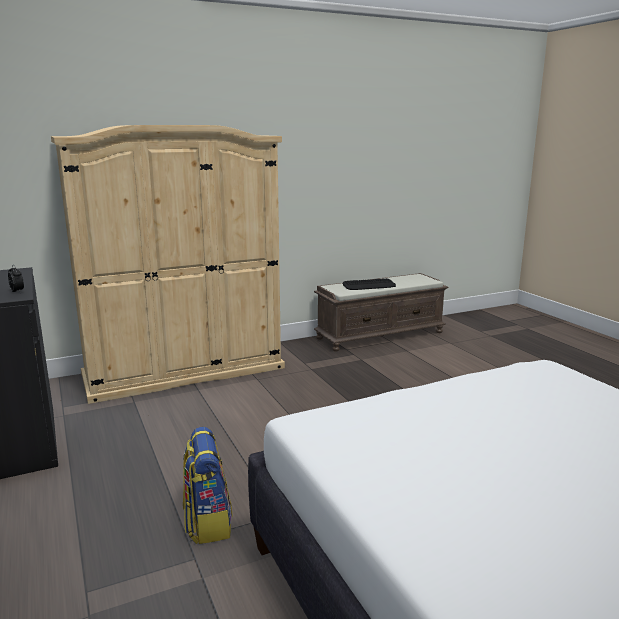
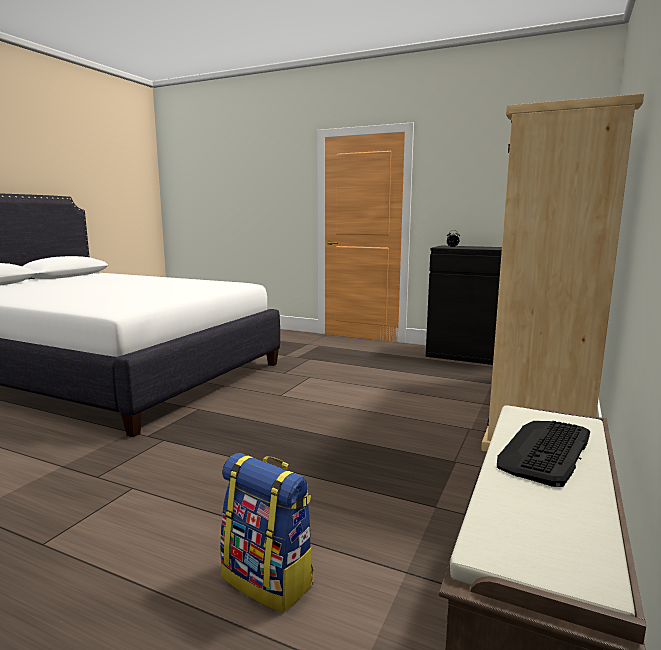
camera: 140 degrees right, 5 degrees down
(207, 522) = (313, 363): backpack -> backpack (269, 579)

